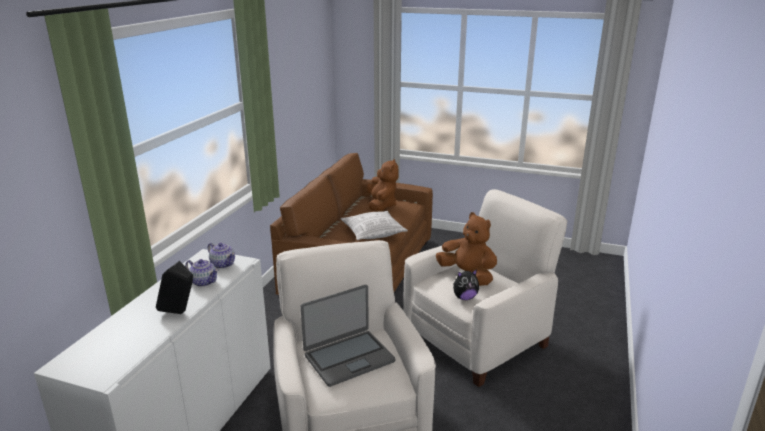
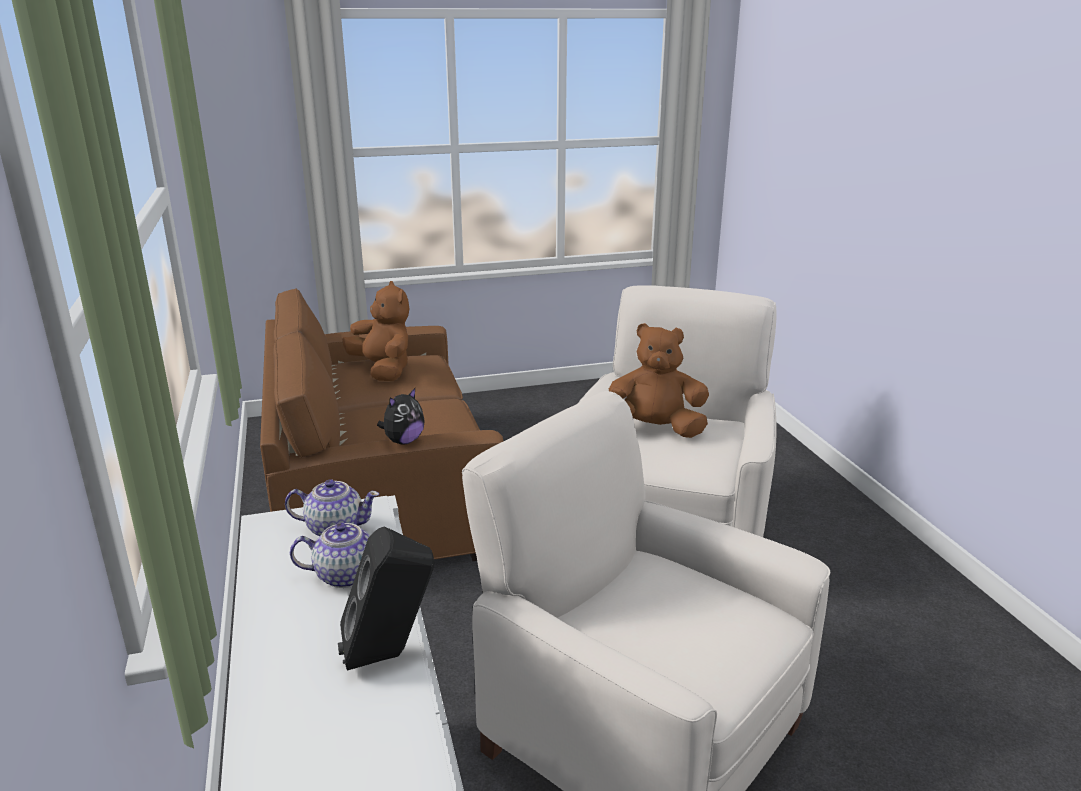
camera: 35 degrees left, 0 degrees up
(348, 358) = (664, 615): laptop -> none
(373, 233) = (425, 414): pillow -> none
(464, 297) = (691, 461): plush toy -> plush toy (403, 441)

